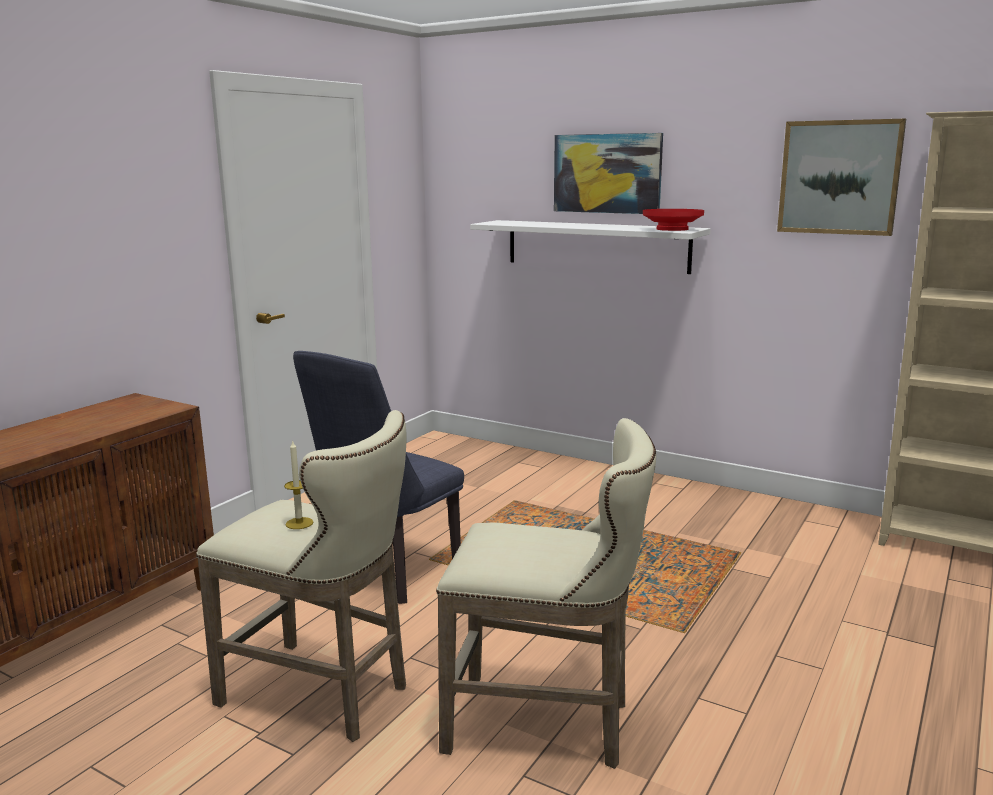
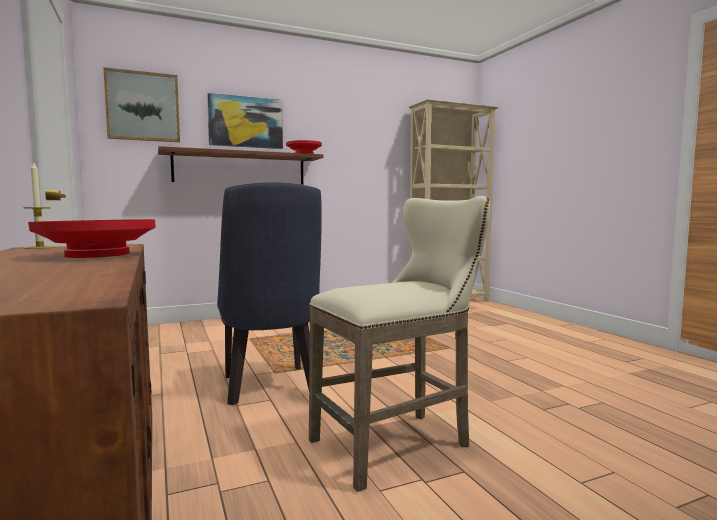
camera: 55 degrees left, 10 degrees down
(80, 432) = (97, 255): none -> red bowl
(299, 523) = (401, 285): candle -> candle (40, 247)
(548, 725) = (502, 392): beige stool -> none
(596, 246) = (240, 168): white shelf -> brown shelf
(839, 177) = (372, 132): picture -> picture (143, 106)

